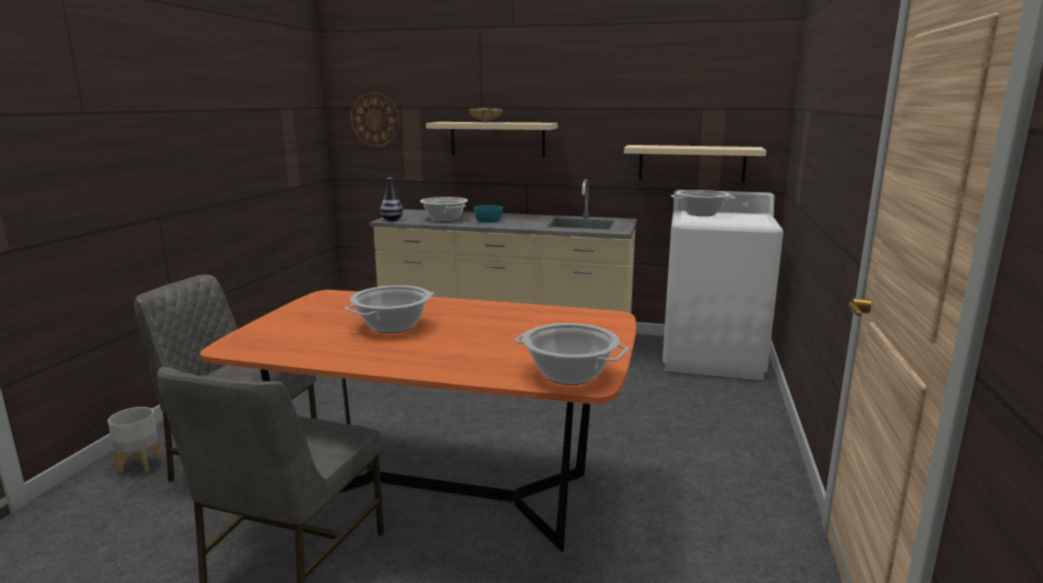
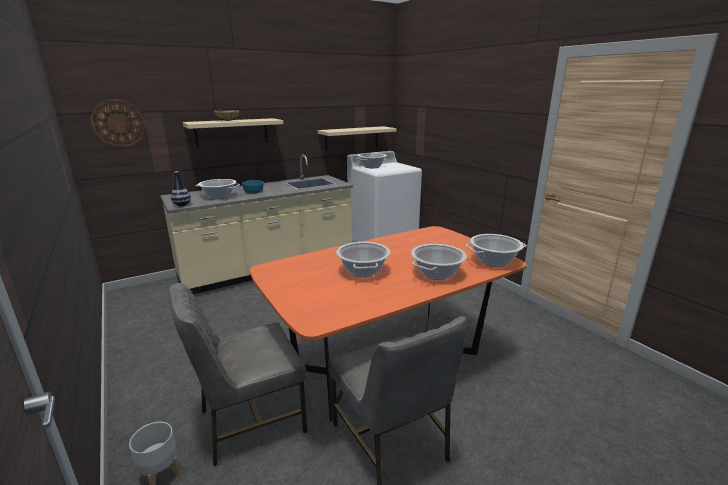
camera: 45 degrees left, 5 degrees up
(455, 357) = (437, 273): none -> cooking pot

